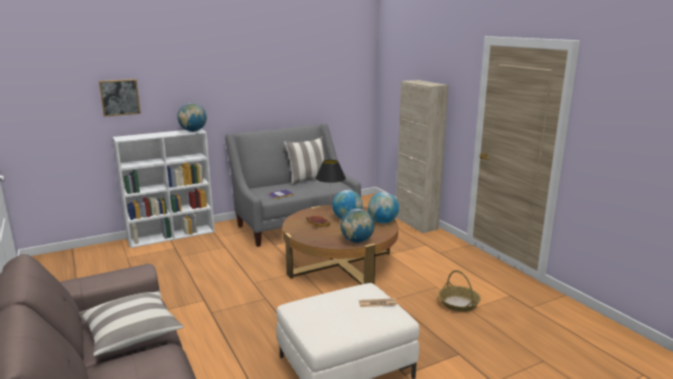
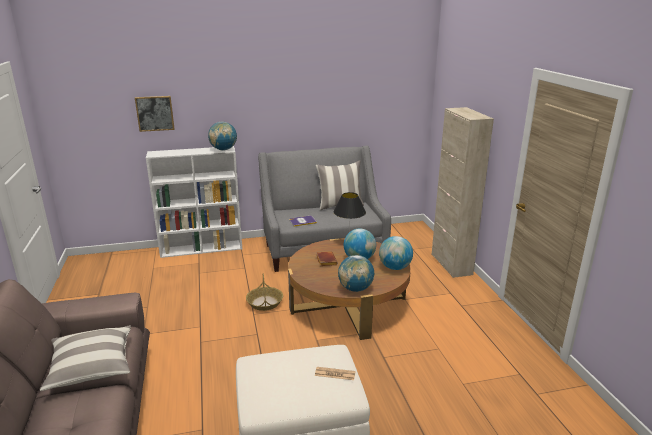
camera: 15 degrees right, 5 degrees up
(459, 303) = (454, 374): basket -> basket (265, 303)

